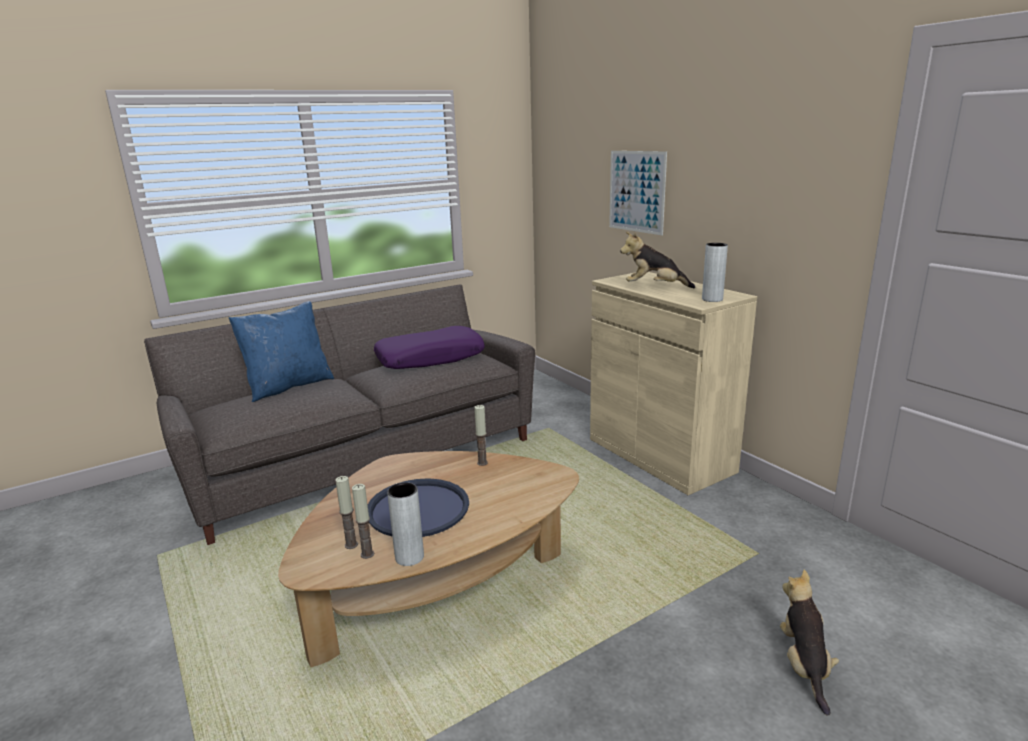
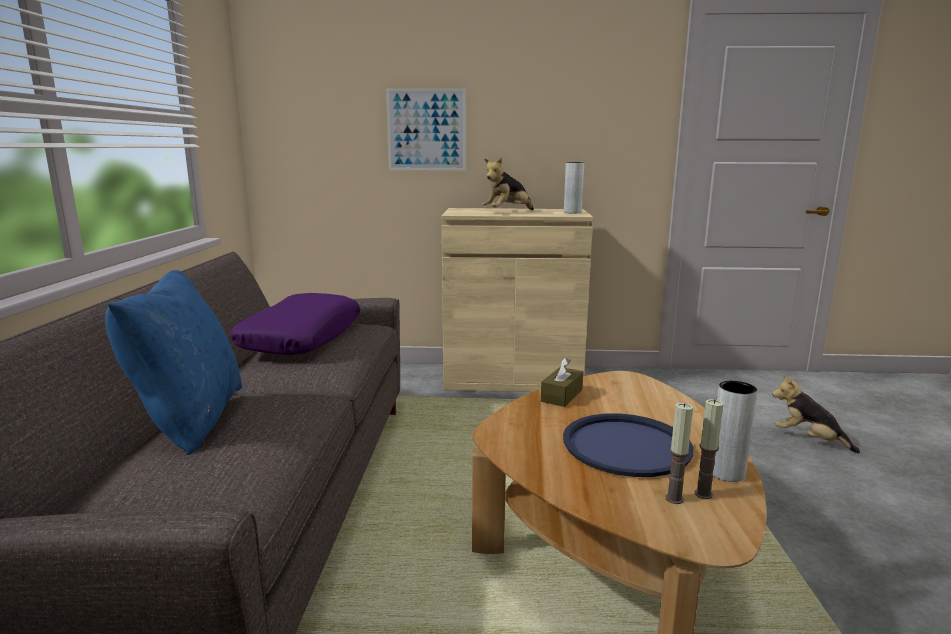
camera: 55 degrees left, 5 degrees down
(482, 463) = (561, 395): candle -> brown tissue box

